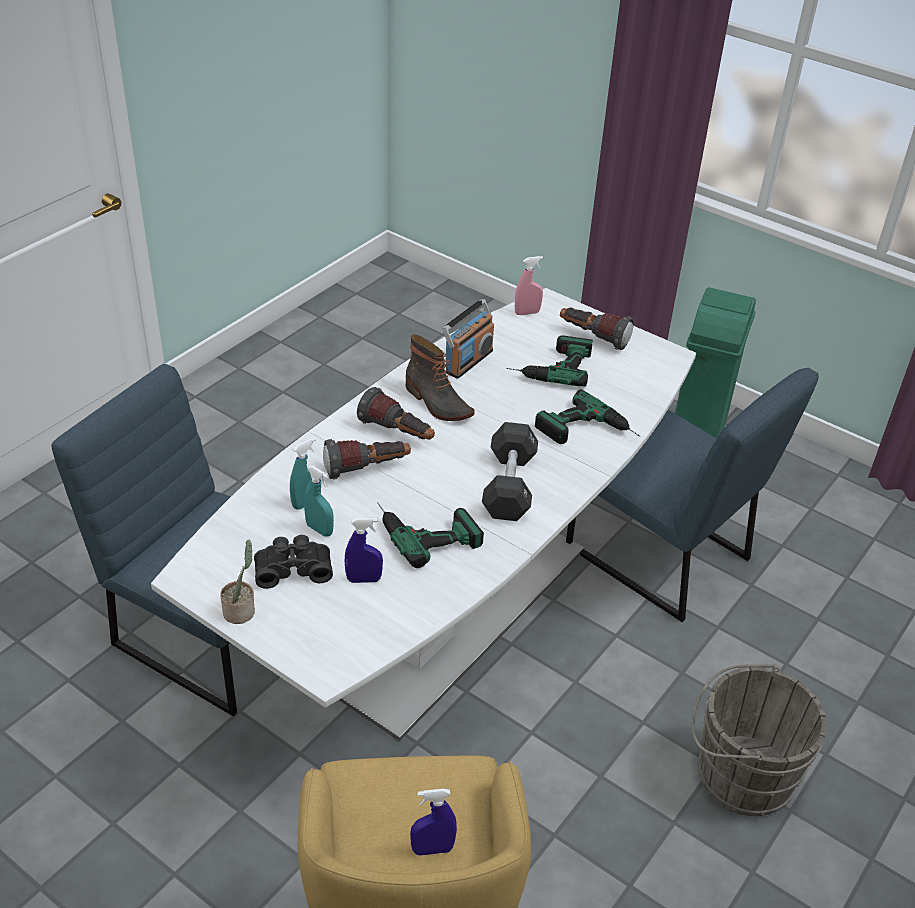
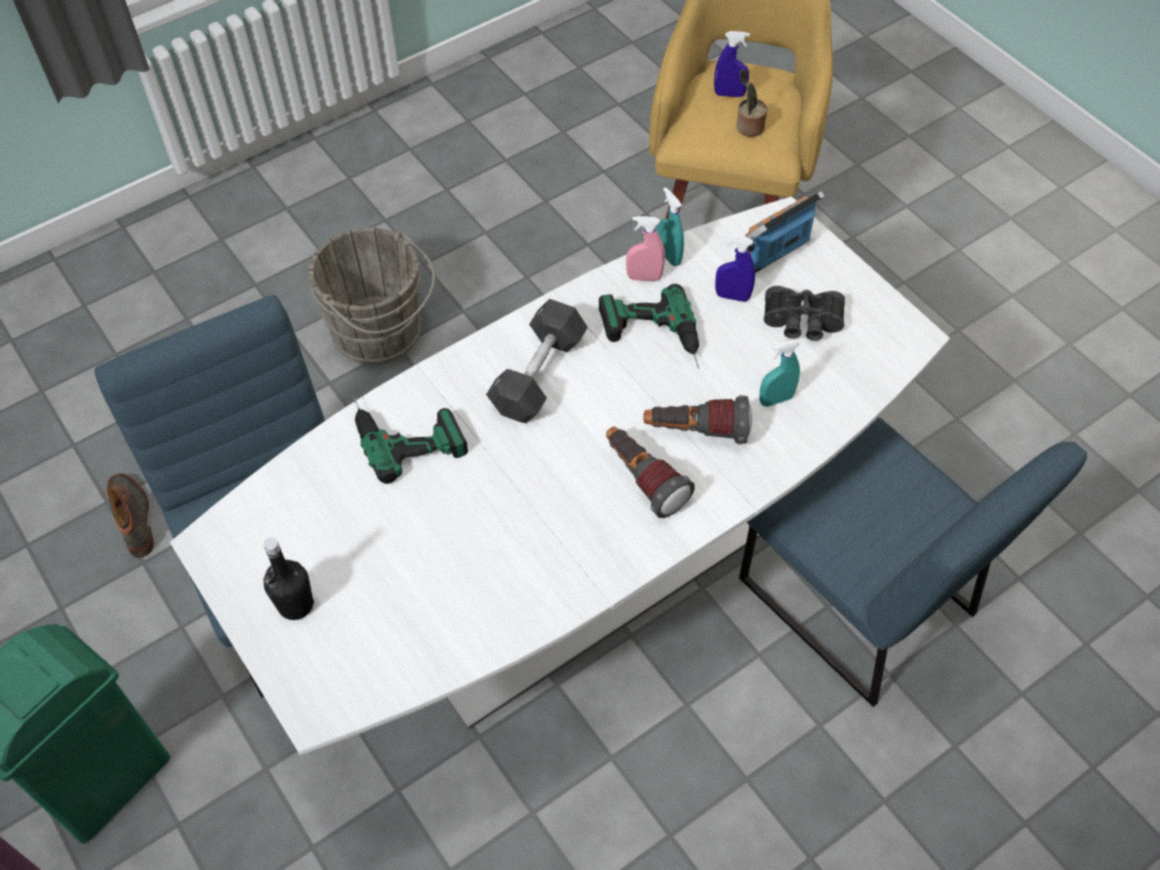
camera: 160 degrees left, 15 degrees up
(241, 611) = (859, 289): potted plant -> potted plant (748, 127)
(319, 529) = (767, 362): turquoise spray bottle -> turquoise spray bottle (668, 256)
(437, 403) = (575, 522): boot -> boot (134, 517)
(468, 361) = (502, 595): radio -> radio (776, 252)
(527, 313) = (363, 688): pink spray bottle -> pink spray bottle (644, 277)
(549, 366) = (391, 559): power drill -> none
(593, 337) = (296, 605): flashlight -> black bottle

